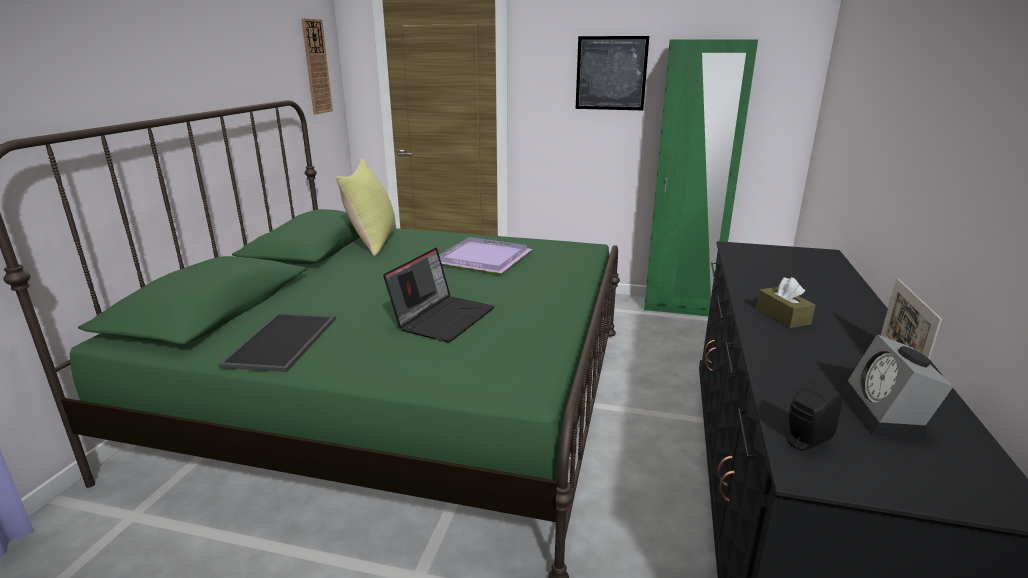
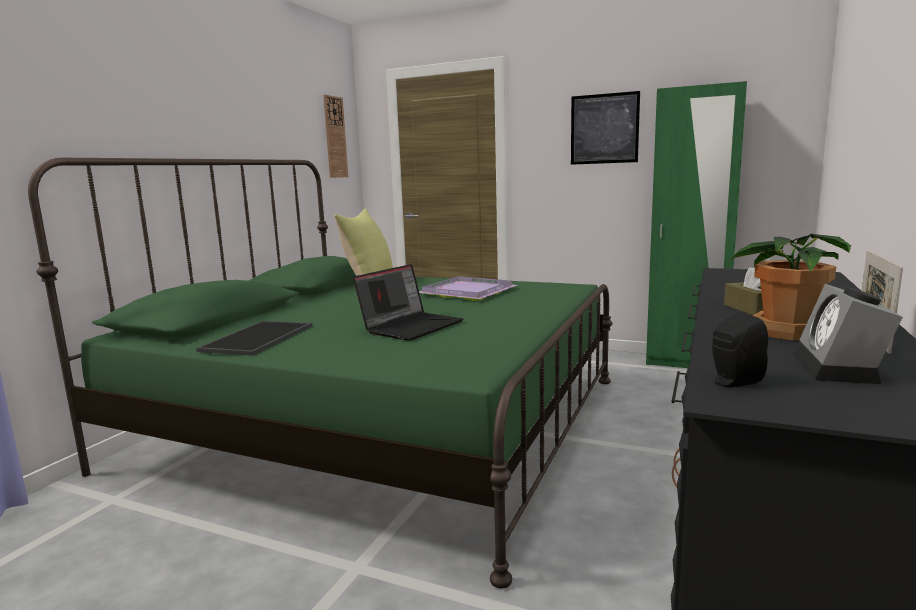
camera: 10 degrees right, 10 degrees down
(823, 354) = (785, 332): none -> potted plant

